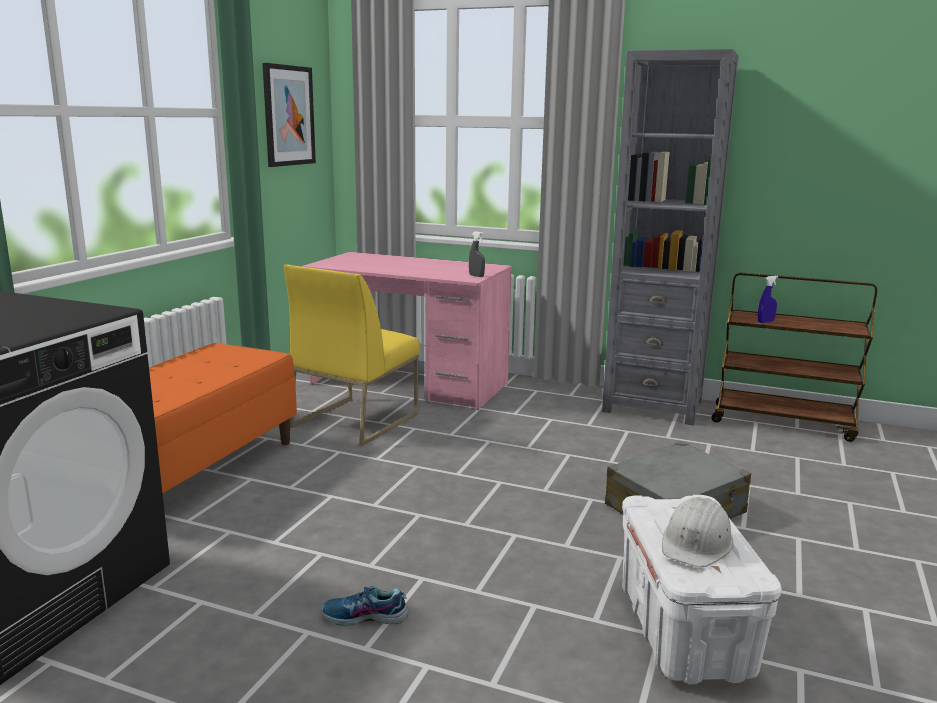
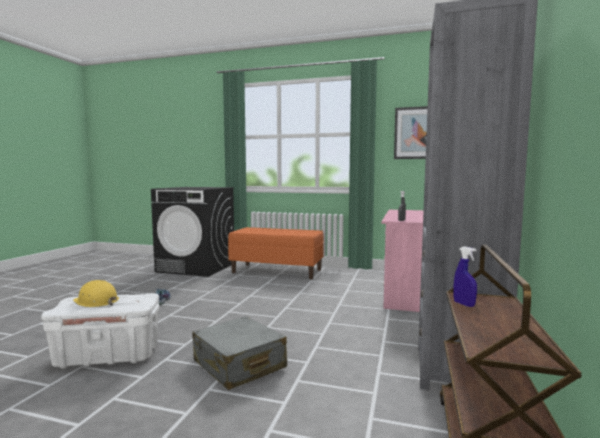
camera: 85 degrees right, 10 degrees down
(355, 420) = (346, 286): yellow chair -> none
(697, 543) = (96, 301): white hard hat -> yellow hard hat

